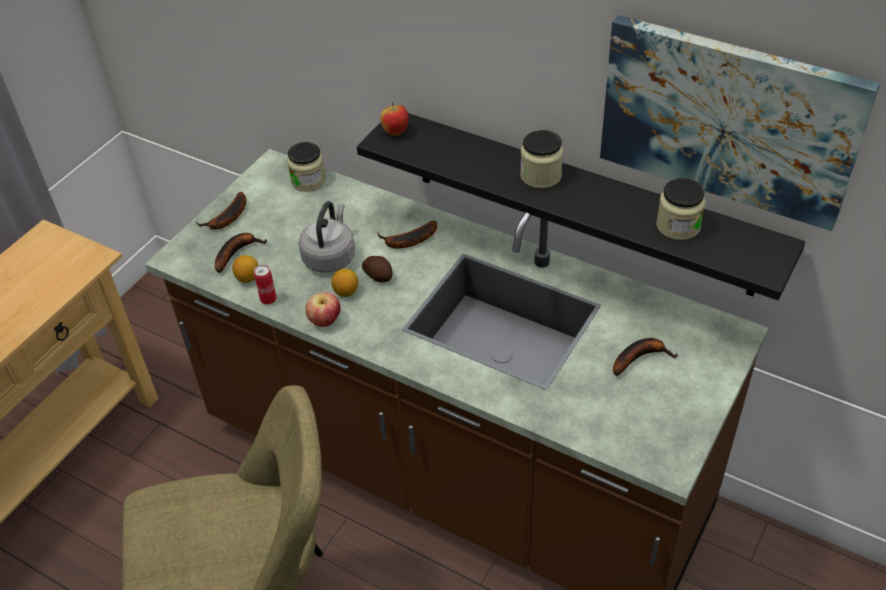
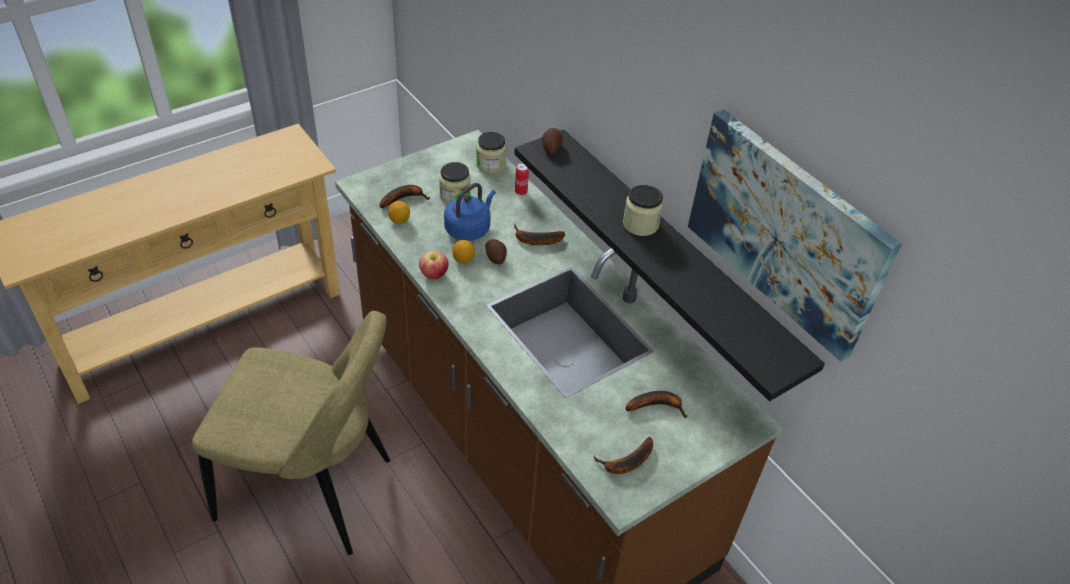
camera: 20 degrees right, 0 degrees up
(227, 218) = (413, 170): banana -> banana (626, 463)
(268, 299) = (404, 242): can -> can (521, 192)
(330, 256) = (469, 228): grey kettle -> blue kettle
(395, 132) = (551, 148): apple -> potato
(678, 226) = (724, 307): jar -> jar (455, 196)

